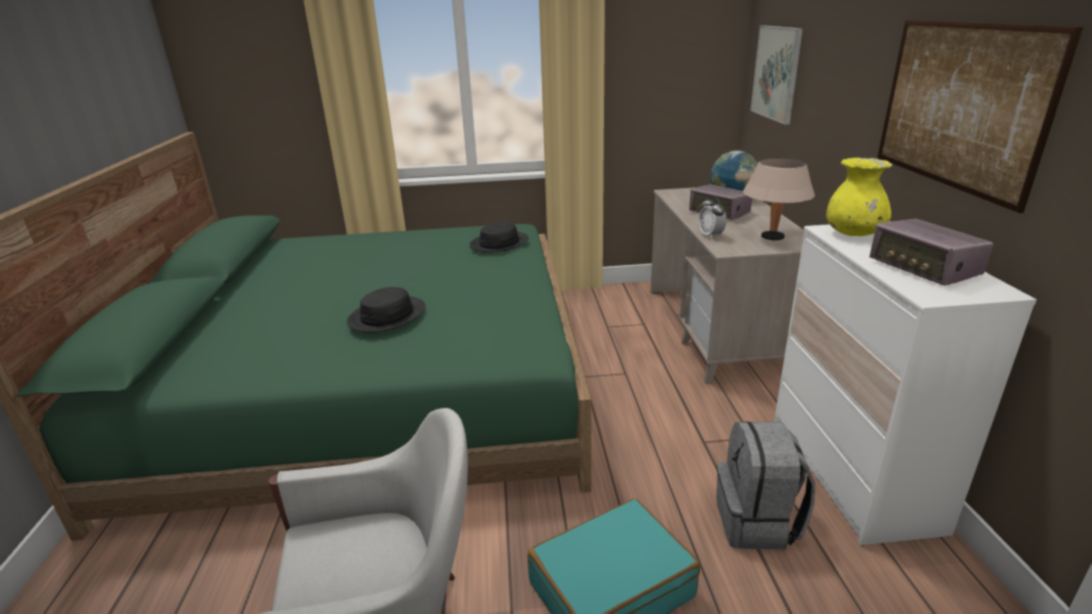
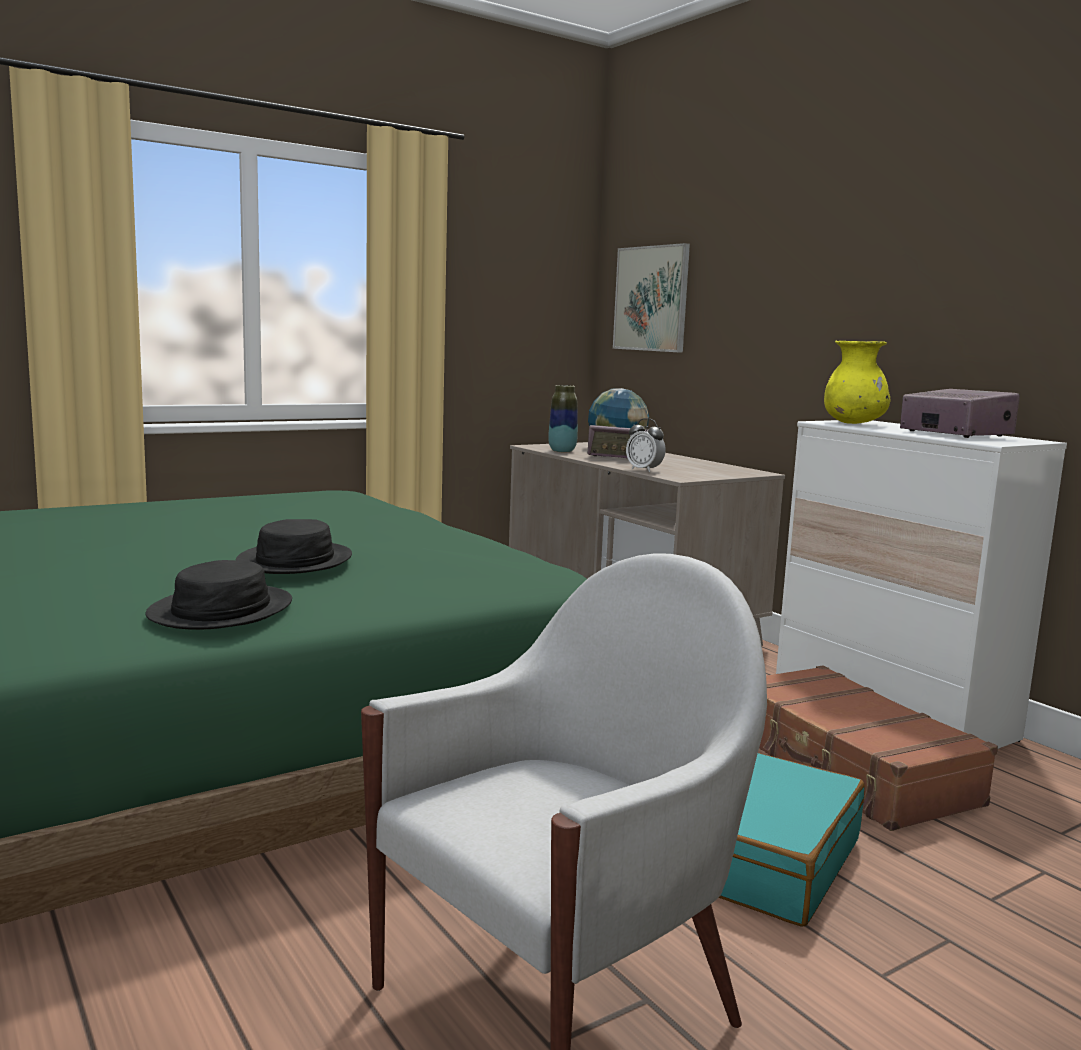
camera: 30 degrees left, 15 degrees down
(499, 243) = (346, 502): black hat -> black hat (222, 610)
(681, 201) = (562, 451): none -> vase
(757, 522) = (848, 768): grey backpack -> brown suitcase
(772, 237) = (712, 469): beige table lamp -> none
(924, 268) = (955, 434): radio -> radio turned 150 degrees counterclockwise
(960, 106) = (930, 286): picture -> none

